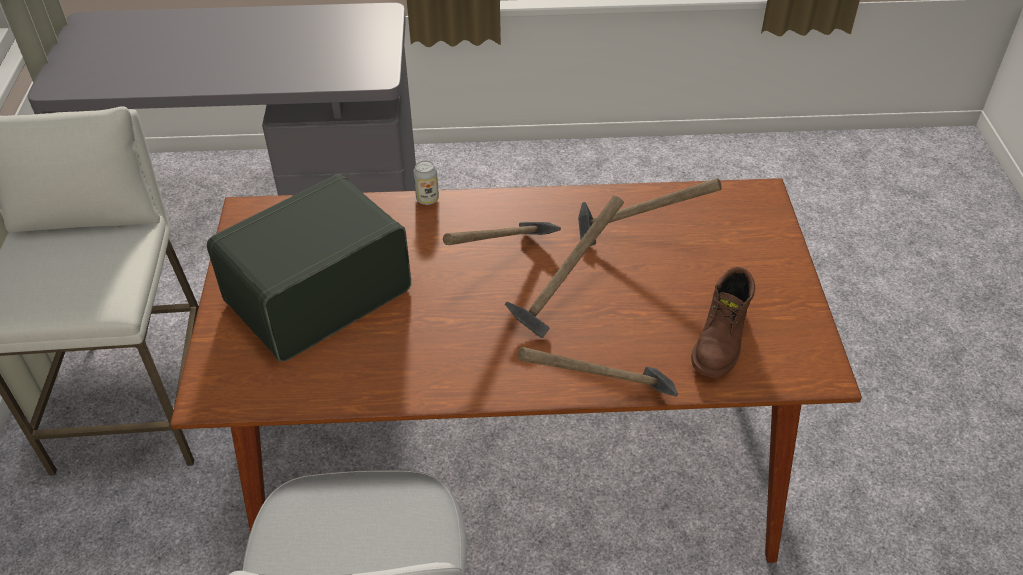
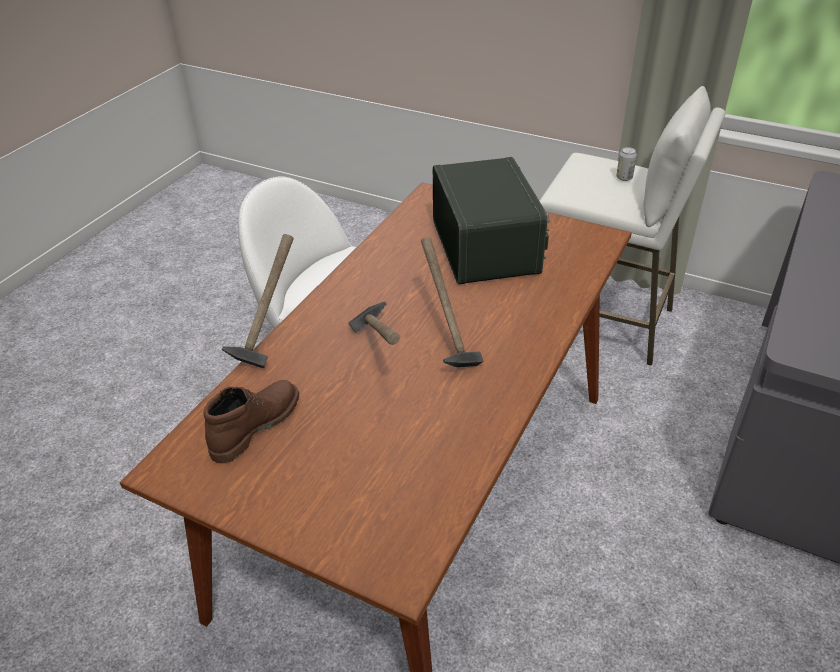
camera: 120 degrees right, 5 degrees down
(427, 199) = (563, 325): can -> can (624, 178)
(636, 240) = (413, 432): hammer -> none
(721, 341) = (254, 425): brown boot -> brown boot turned 75 degrees clockwise

